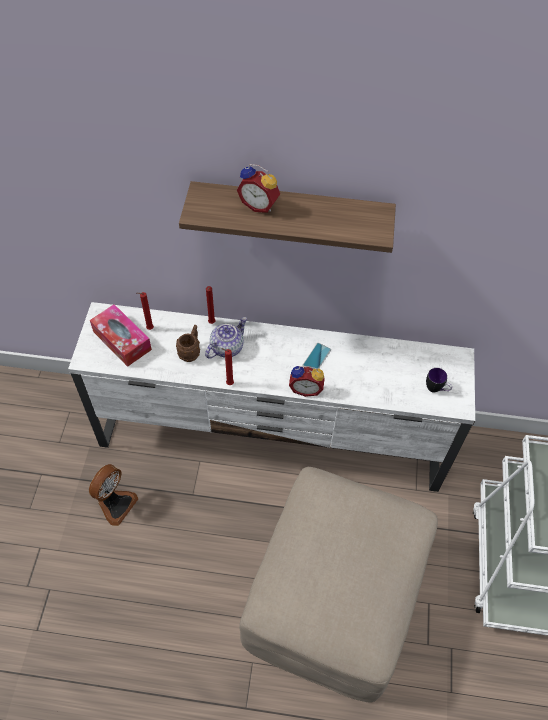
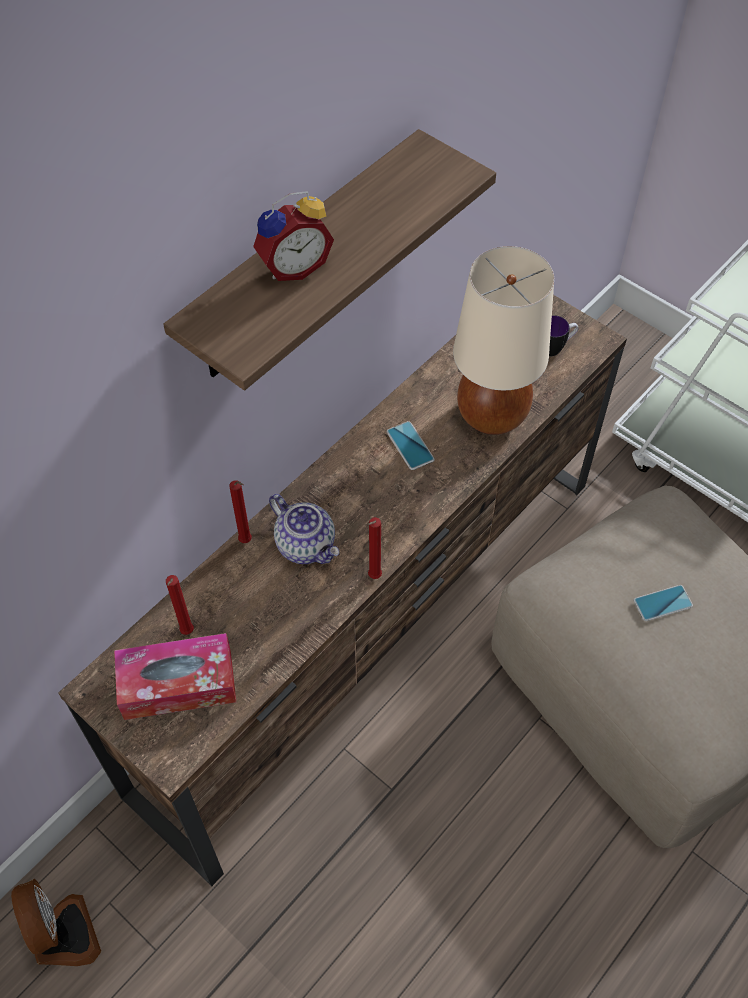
camera: 55 degrees left, 0 degrees up
(115, 504) = (332, 914): fan -> fan (62, 936)
(191, 352) = (278, 597): brown mug -> none
(227, 347) = (306, 545): teapot -> teapot turned 150 degrees clockwise
(273, 437) = (375, 628): white tv stand -> brown tv stand
(306, 388) = (451, 487): alarm clock -> none
(343, 543) = (662, 603): none -> phone
(366, 382) = (491, 414): none -> beige table lamp

